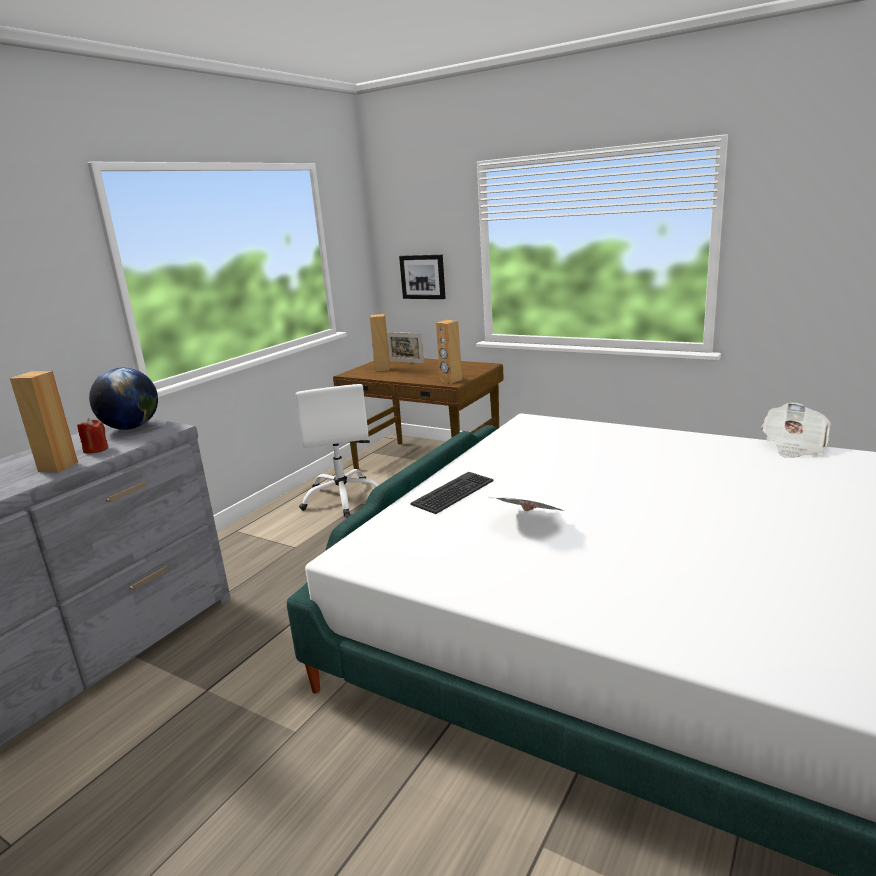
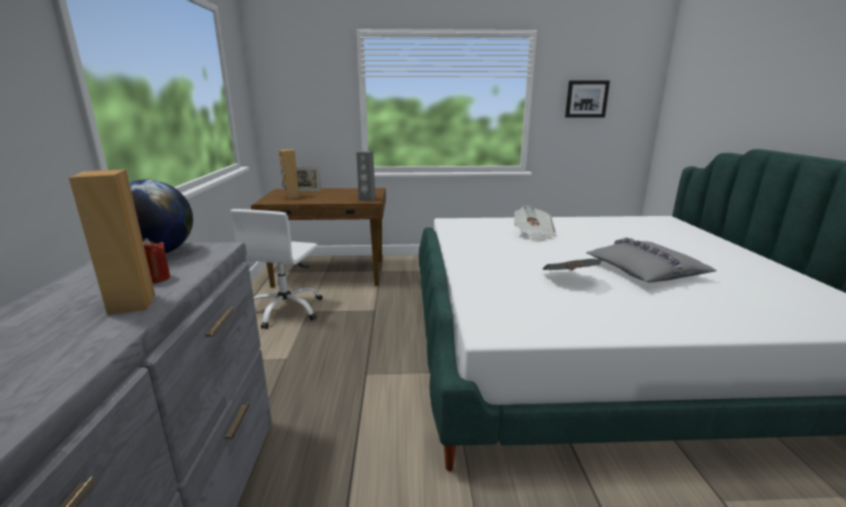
camera: 35 degrees left, 0 degrees up
(343, 497) = (286, 310): white office chair -> white office chair turned 60 degrees clockwise
(423, 277) = (305, 121): picture -> picture (586, 99)
(450, 380) = (367, 199): brown speaker -> grey speaker
(454, 493) = (485, 272): keyboard -> none
(653, 534) = (644, 271): none -> grey pillow
(793, 447) = (618, 218): newspaper -> newspaper (533, 235)

